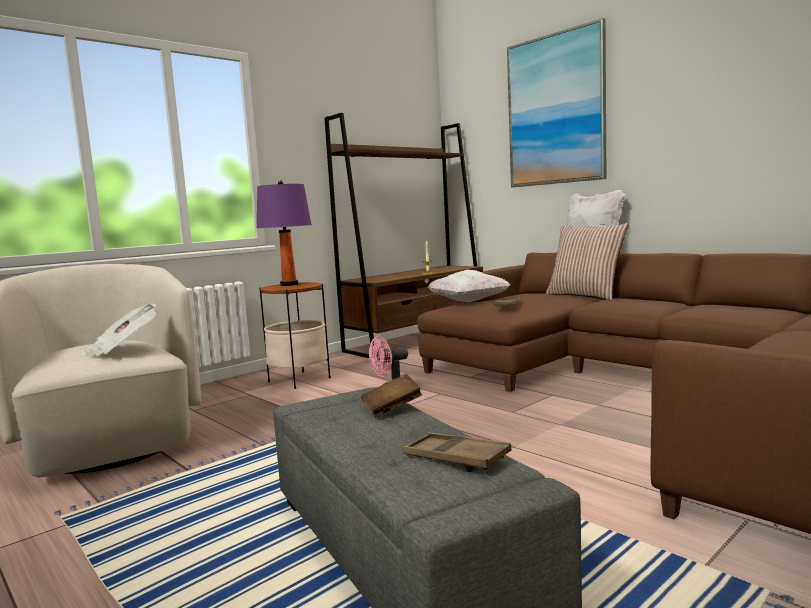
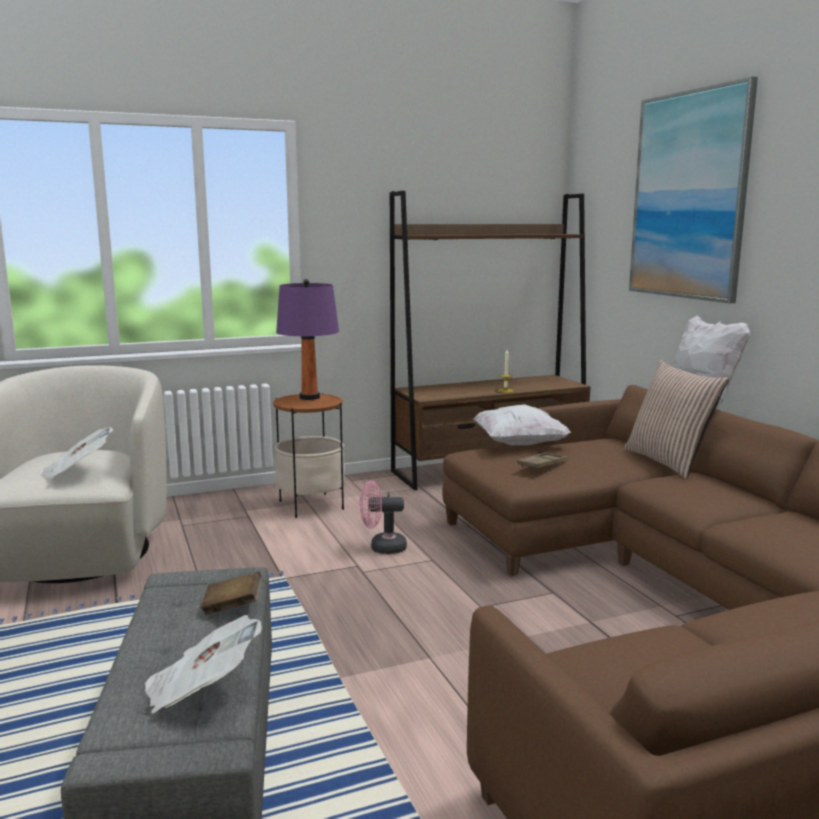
camera: 20 degrees right, 5 degrees up
(455, 458) = (201, 690): brown tray -> newspaper

